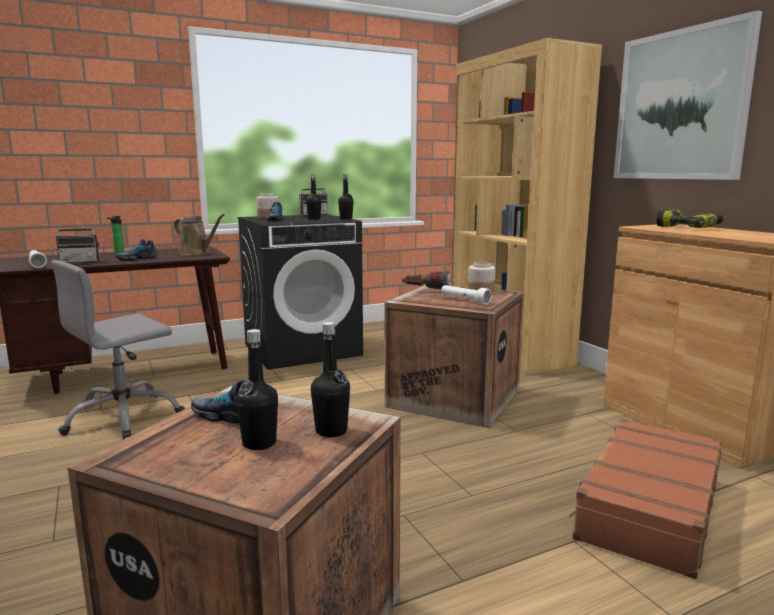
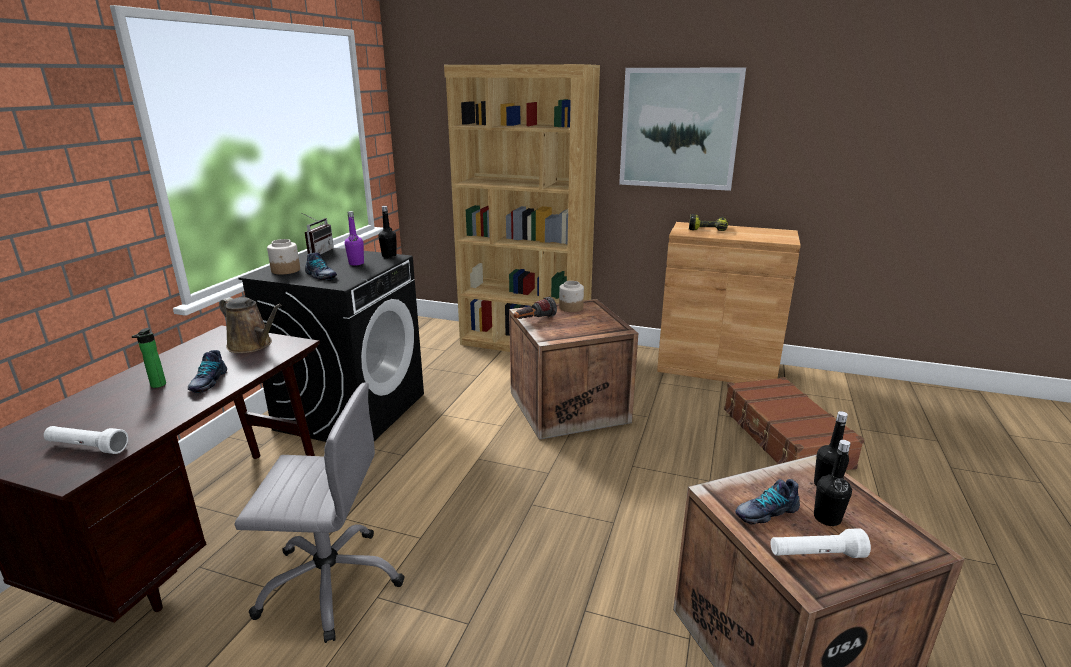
camera: 45 degrees left, 10 degrees up
(81, 262) = (143, 416): radio -> none
(123, 417) = (330, 582): grey office chair -> grey office chair turned 90 degrees counterclockwise
(197, 253) = (252, 345): brown watering can -> brown watering can turned 45 degrees clockwise
(314, 219) = (356, 263): black bottle -> purple bottle
(464, 300) = (587, 323): white flashlight -> white flashlight (816, 555)

